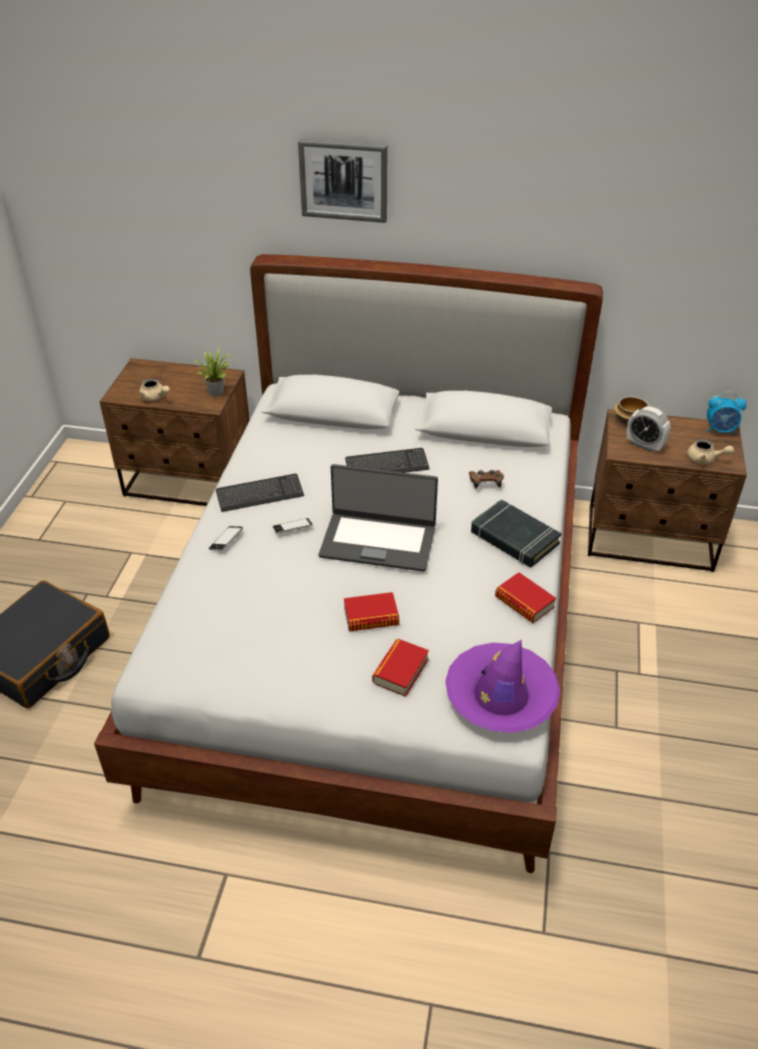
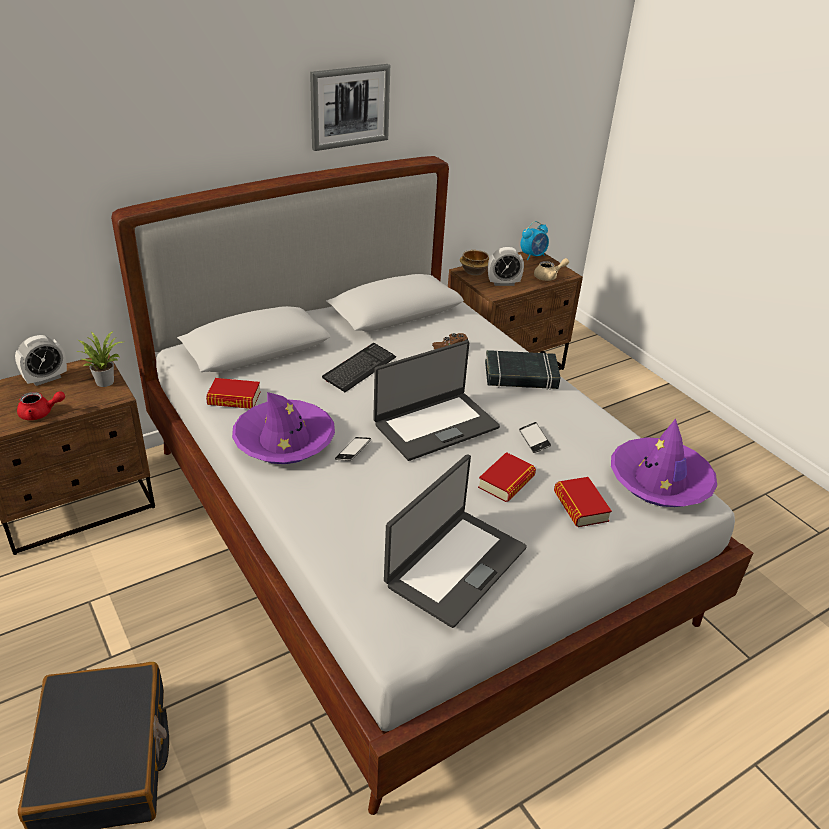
camera: 45 degrees left, 5 degrees down
(155, 397) = (40, 413): beige teapot -> red teapot
(185, 373) = (46, 378): none -> alarm clock
(226, 541) = (308, 492): phone -> phone (534, 440)
(244, 650) = (455, 565): none -> laptop
(260, 494) = (284, 440): keyboard -> purple hat
(344, 180) = (198, 103): picture -> picture (349, 106)
(524, 602) = (586, 413): book -> book (234, 398)

